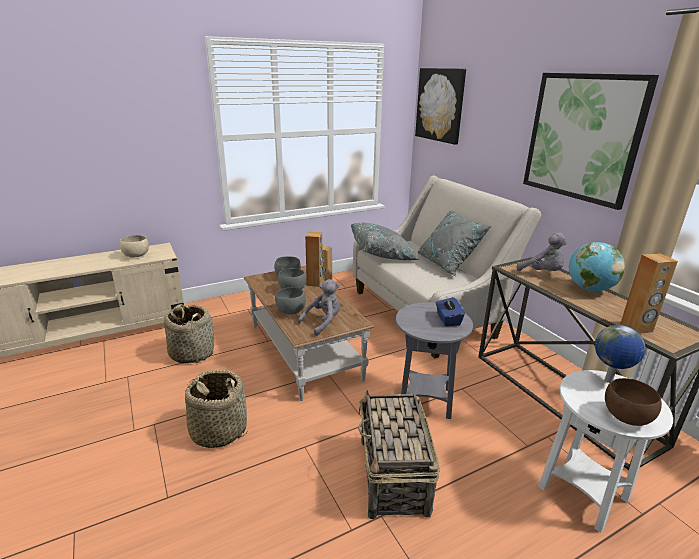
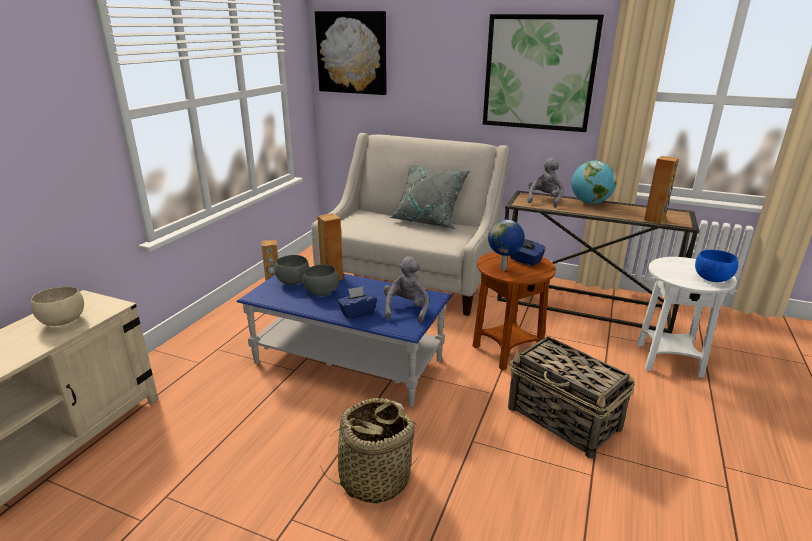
camera: 40 degrees left, 0 degrees up
(192, 353) = (219, 425): basket -> none
(290, 312) = (357, 313): grey bowl -> blue tissue box
(304, 351) = (348, 361): brown coffee table -> blue coffee table
(383, 255) = (358, 229): grey pillow -> none
(425, 400) = (507, 351): grey side table -> brown side table
(542, 273) = (544, 200): grey plush toy -> grey plush toy turned 75 degrees counterclockwise
(609, 381) = (672, 262): globe -> globe (503, 269)
(625, 418) = (712, 279): brown bowl -> blue bowl

